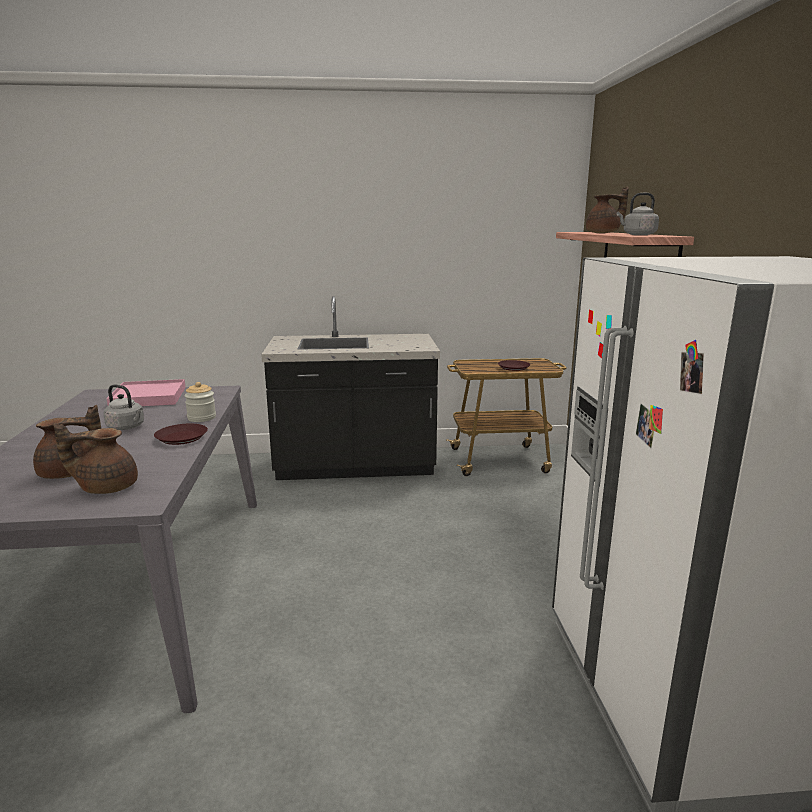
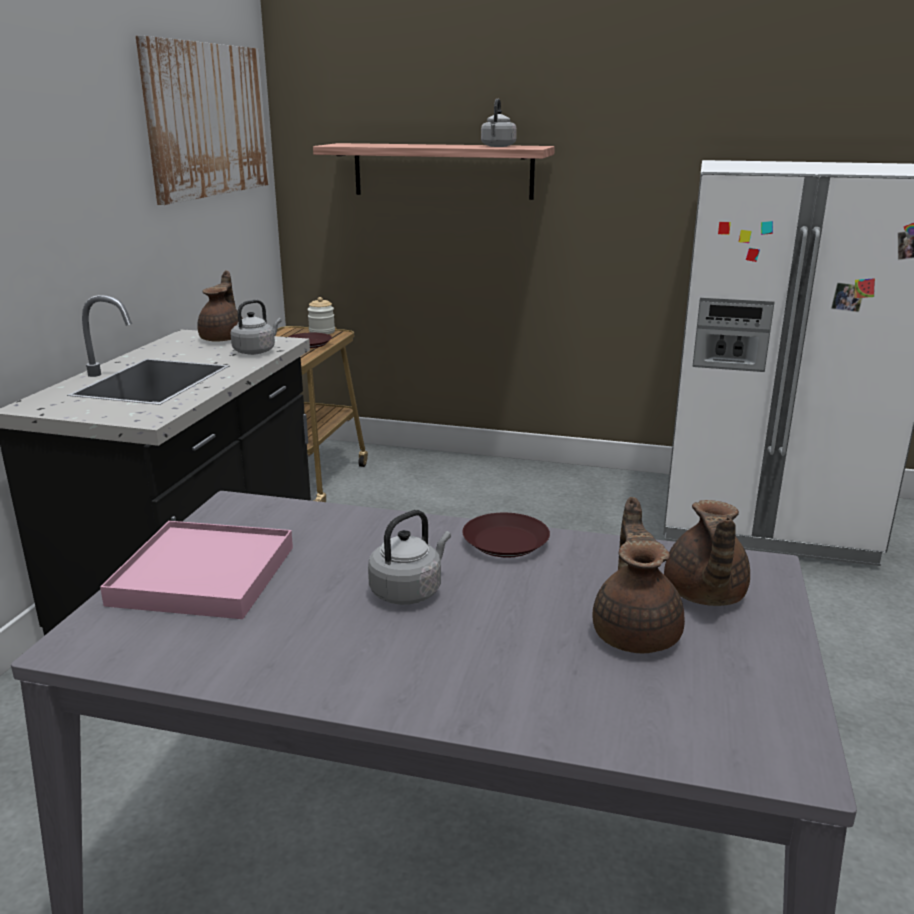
camera: 70 degrees left, 5 degrees up
(201, 418) = (405, 526): jar -> jar (322, 332)
(400, 347) = (256, 351): none -> grey kettle
(497, 213) = (208, 120): none -> picture
(604, 233) = (409, 145): brown teapot -> brown teapot (224, 338)

